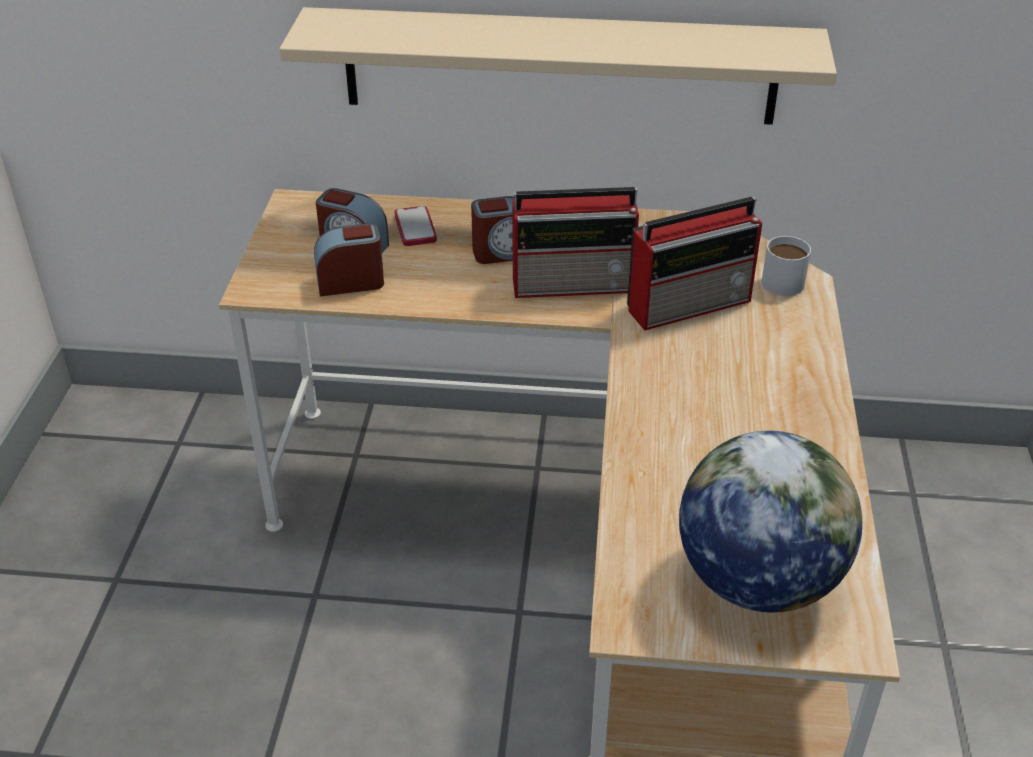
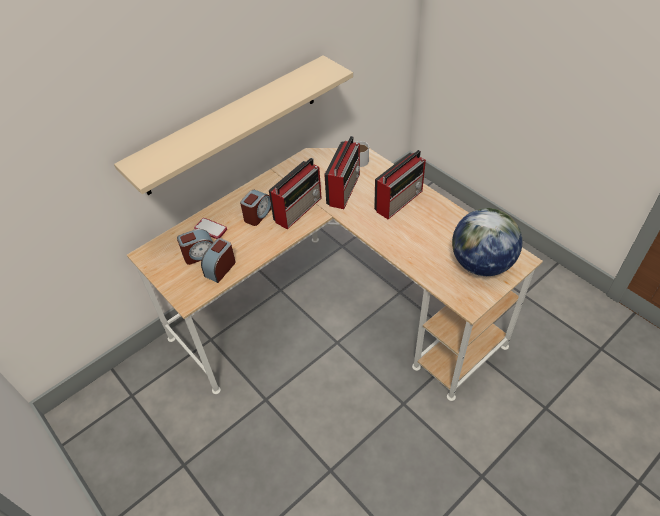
camera: 45 degrees left, 10 degrees up
(762, 381) = (399, 200): none -> radio

